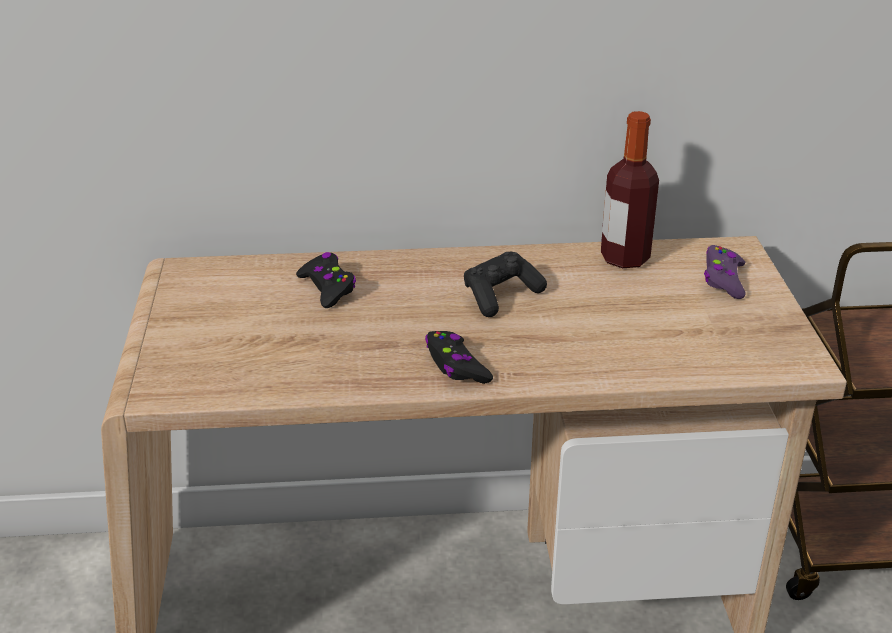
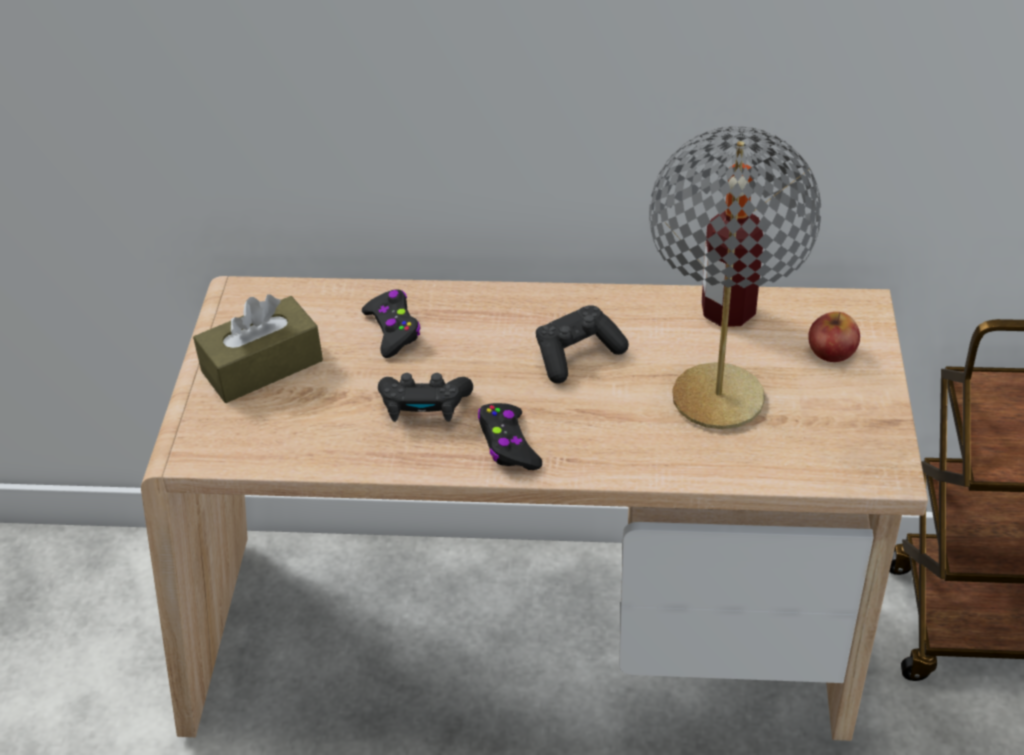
camera: 10 degrees right, 10 degrees up
(209, 321) = (262, 366): none -> brown tissue box
(370, 343) = (424, 408): none -> black game controller
(638, 320) = (719, 399): none -> grey table lamp
(723, 279) = (832, 350): purple game controller -> apple

